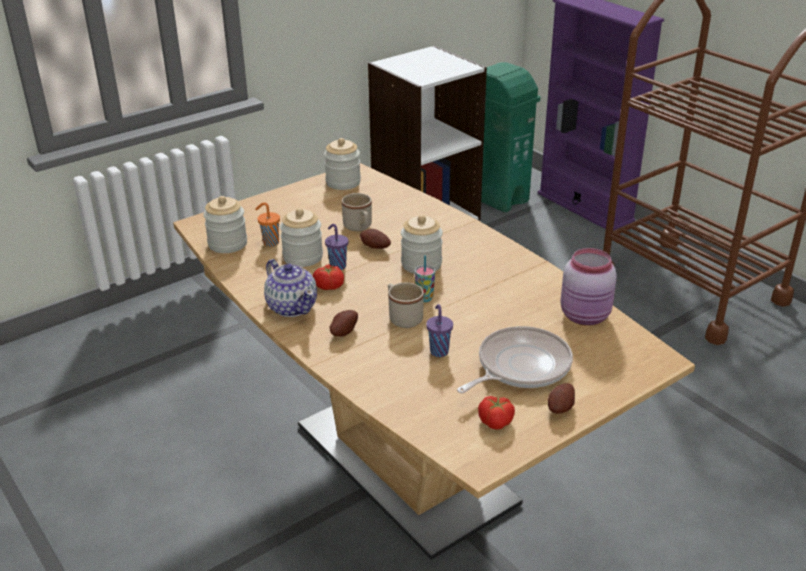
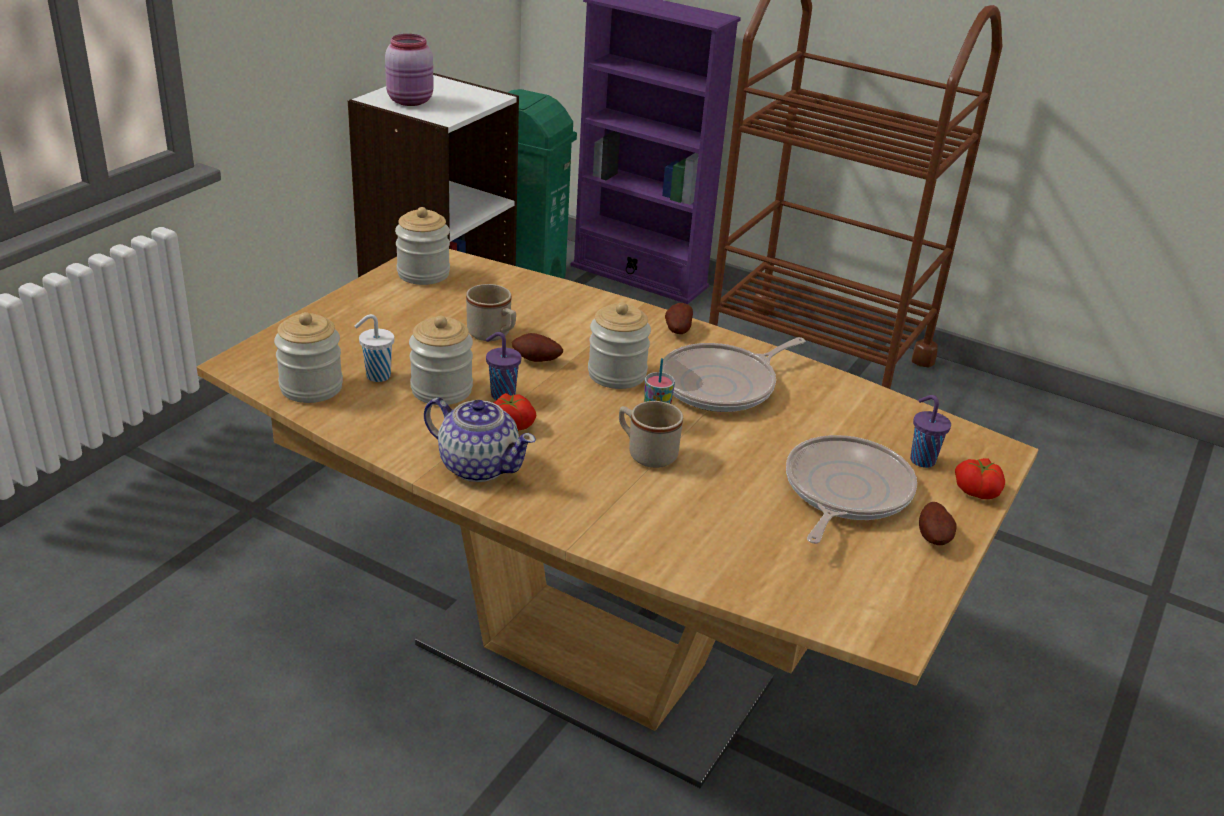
camera: 25 degrees left, 0 degrees up
(270, 243) = (376, 376): orange cup -> white cup
(343, 331) = (578, 488): potato -> potato (677, 330)
(439, 351) = (728, 491): purple cup -> purple cup (921, 460)
(488, 282) = (722, 385): none -> frying pan
(496, 421) = (870, 573): tomato -> tomato (977, 490)
(586, 316) = (874, 410): pink jar -> pink jar (411, 101)

